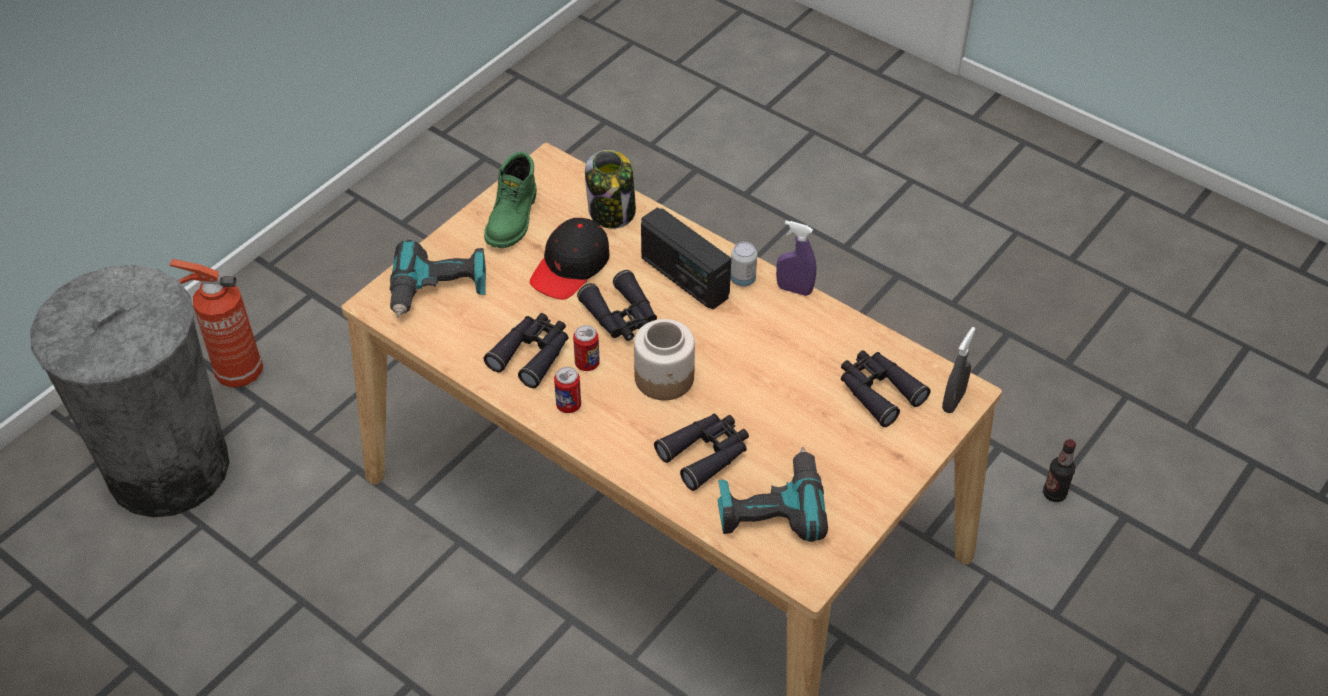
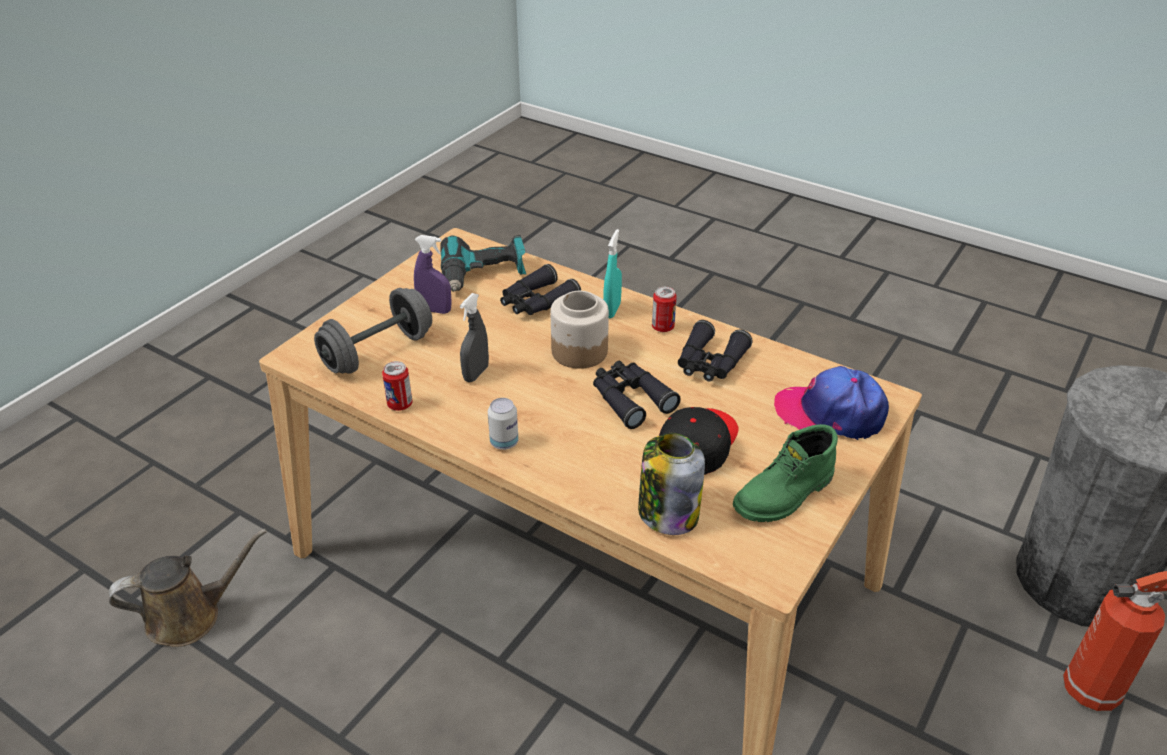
camera: 175 degrees right, 10 degrees down
(439, 290) = (830, 413): power drill -> cap
(513, 219) = (785, 496): green boot -> green boot turned 135 degrees counterclockwise
(587, 363) = (655, 358): can -> can (400, 404)
(620, 435) = (612, 310): none -> turquoise spray bottle
(684, 278) = (569, 441): radio -> none
(794, 289) = (447, 436): purple spray bottle -> purple spray bottle (435, 310)
(878, 391) = (378, 352): black binoculars -> grey dumbbell
(953, 401) = (309, 348): grey spray bottle -> grey spray bottle (476, 374)
(1054, 494) = (191, 616): bottle -> brown watering can

